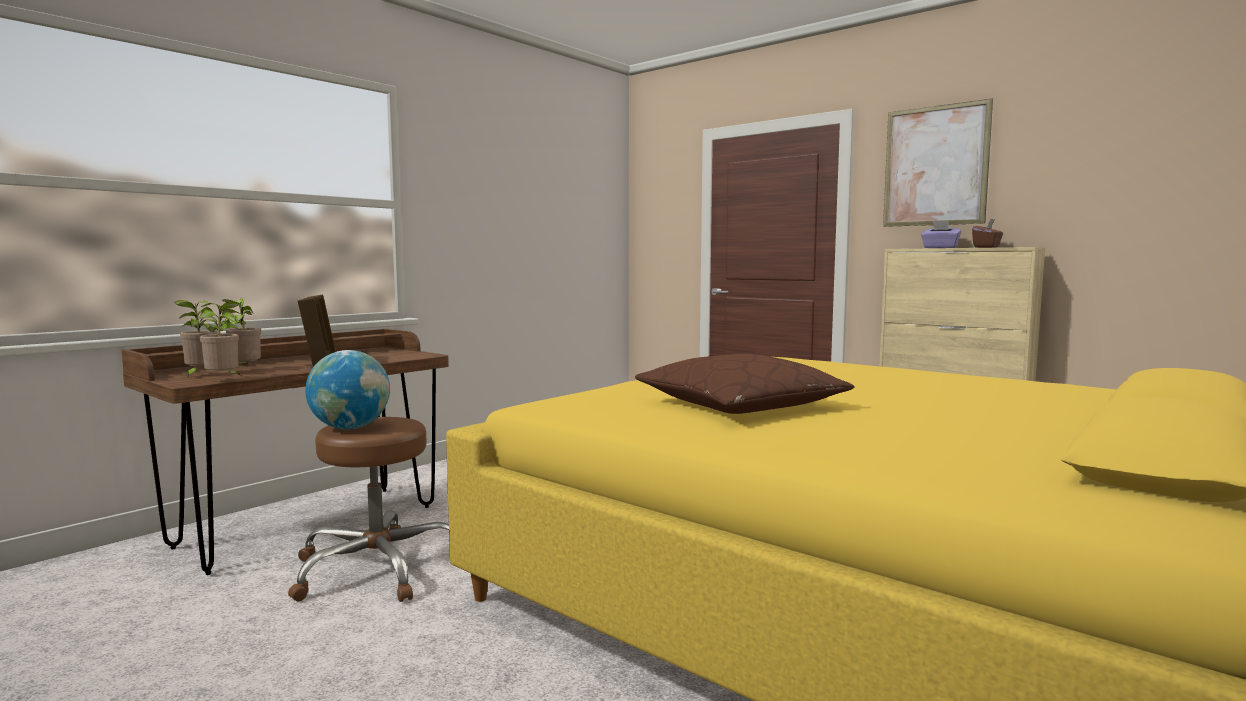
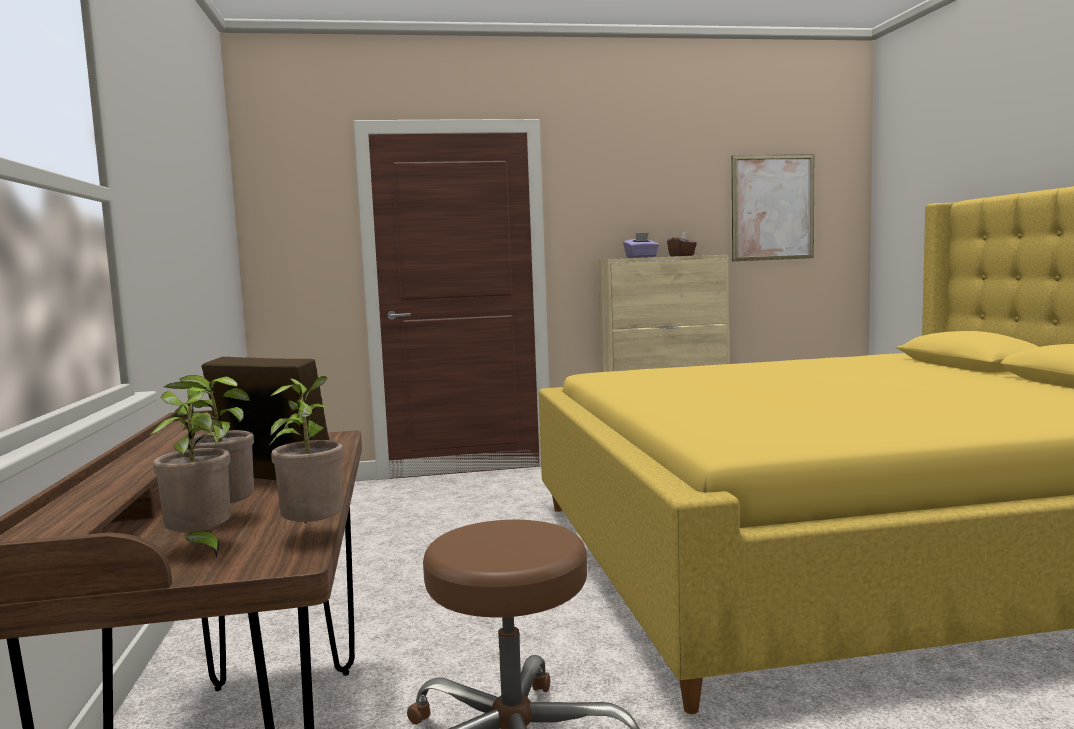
camera: 50 degrees left, 0 degrees up
(350, 428) = (495, 553): globe -> none
(741, 405) = (823, 406): brown pillow -> none
(935, 166) = (621, 182): picture -> picture (772, 207)

